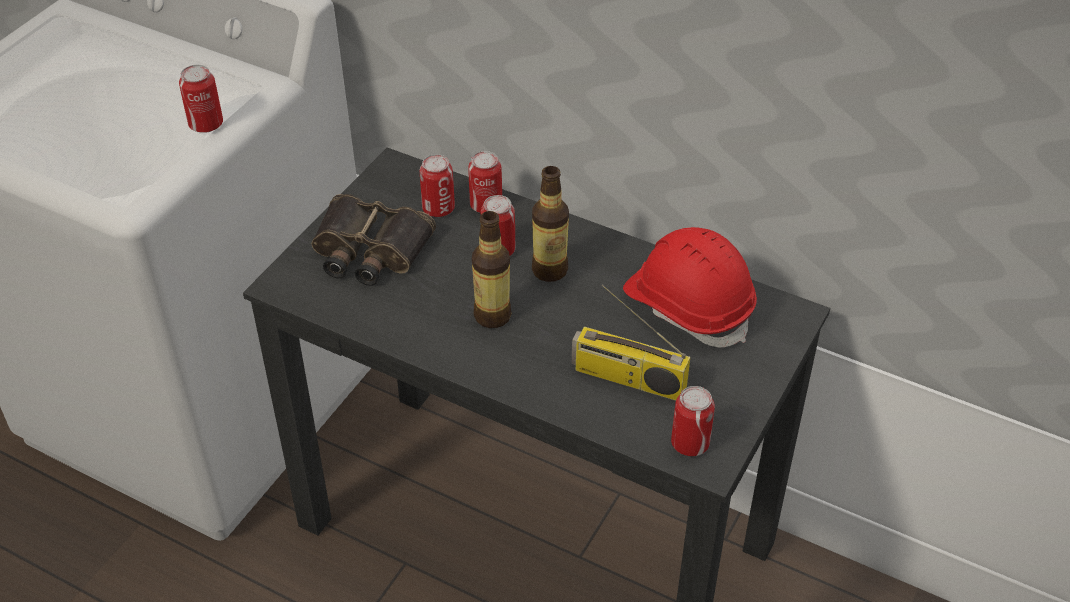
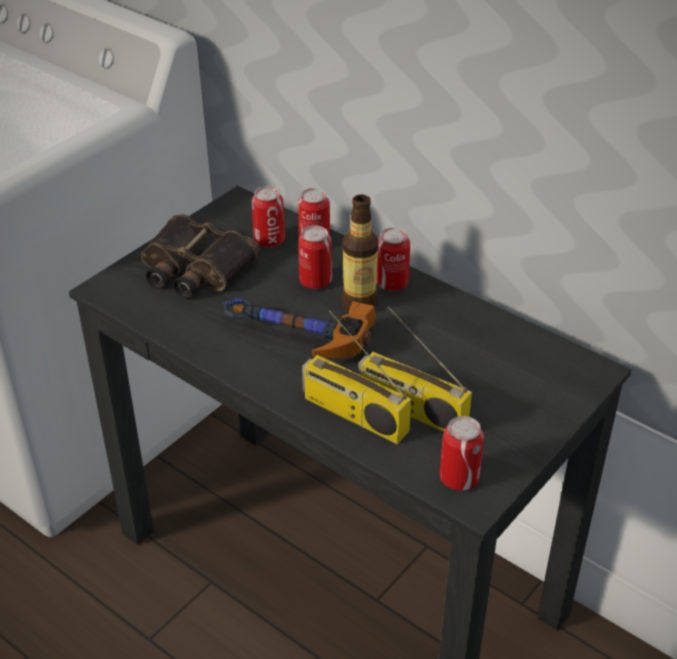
camera: 10 degrees right, 5 degrees down
(206, 124) = (59, 134): can -> can (392, 283)
(492, 316) = (293, 337): bottle -> hammer
(572, 391) = (353, 414): none -> radio
(688, 306) = (487, 351): red hard hat -> none

